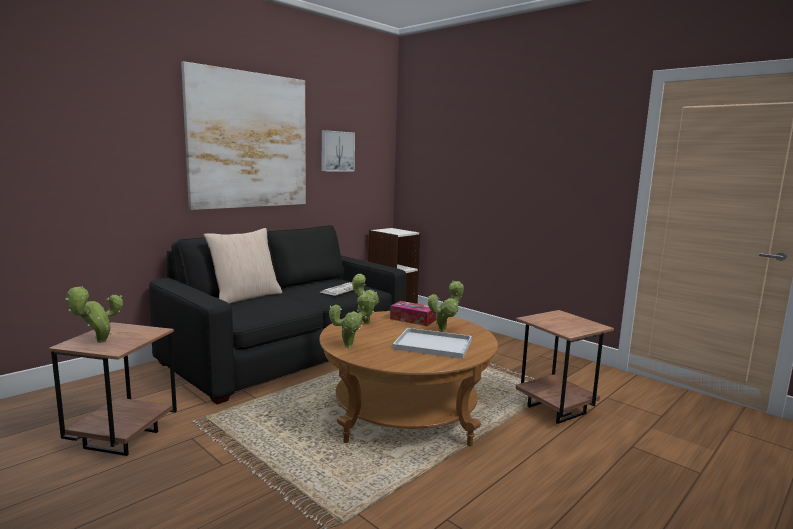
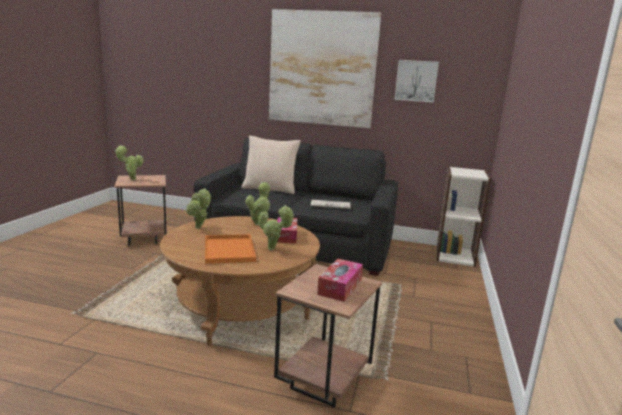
camera: 60 degrees right, 5 degrees up
(434, 344) = (230, 250): white tray -> orange tray
(565, 320) = (340, 287): none -> tissue box

